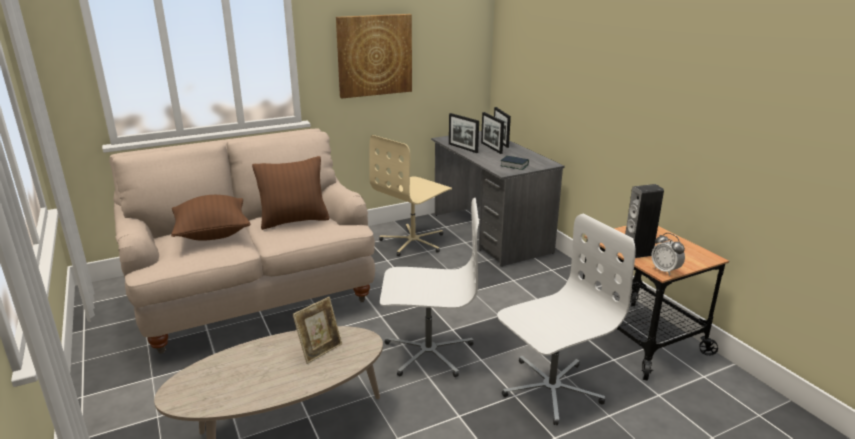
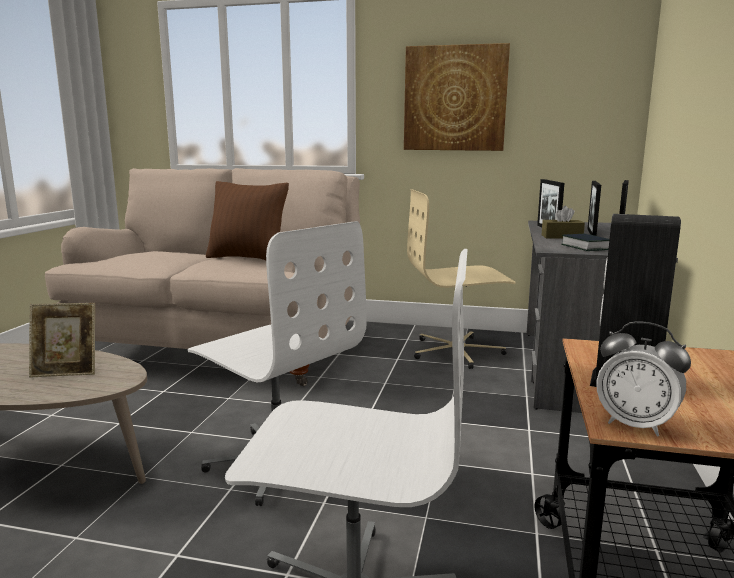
camera: 40 degrees right, 10 degrees down
(212, 234) = (163, 252): brown pillow -> none
(485, 156) = (562, 237): none -> brown tissue box
(665, 270) = (635, 425): alarm clock -> alarm clock turned 60 degrees counterclockwise

